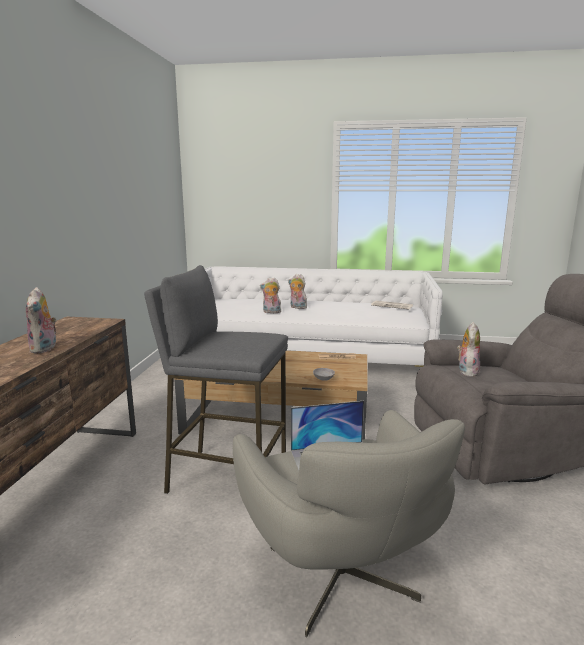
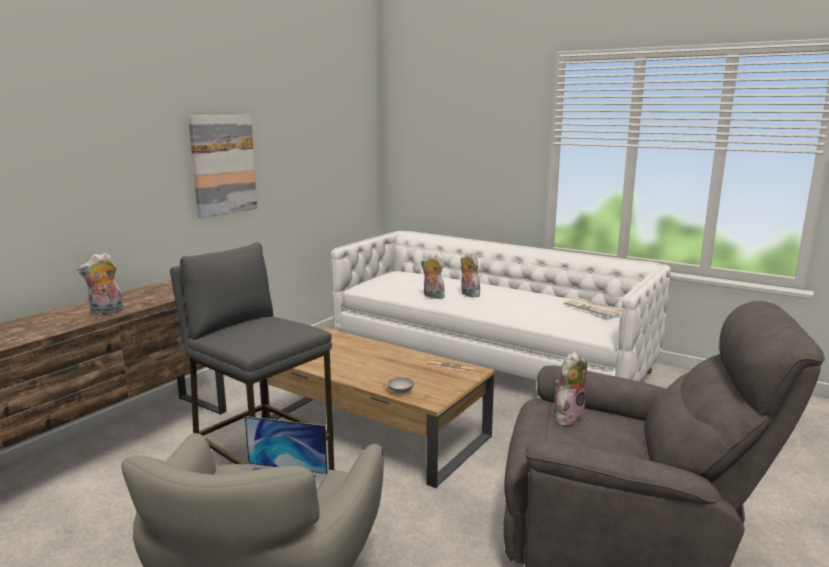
camera: 25 degrees right, 0 degrees up
(45, 349) = (106, 312): plush toy -> plush toy turned 45 degrees clockwise
(90, 207) = (223, 164): none -> picture

